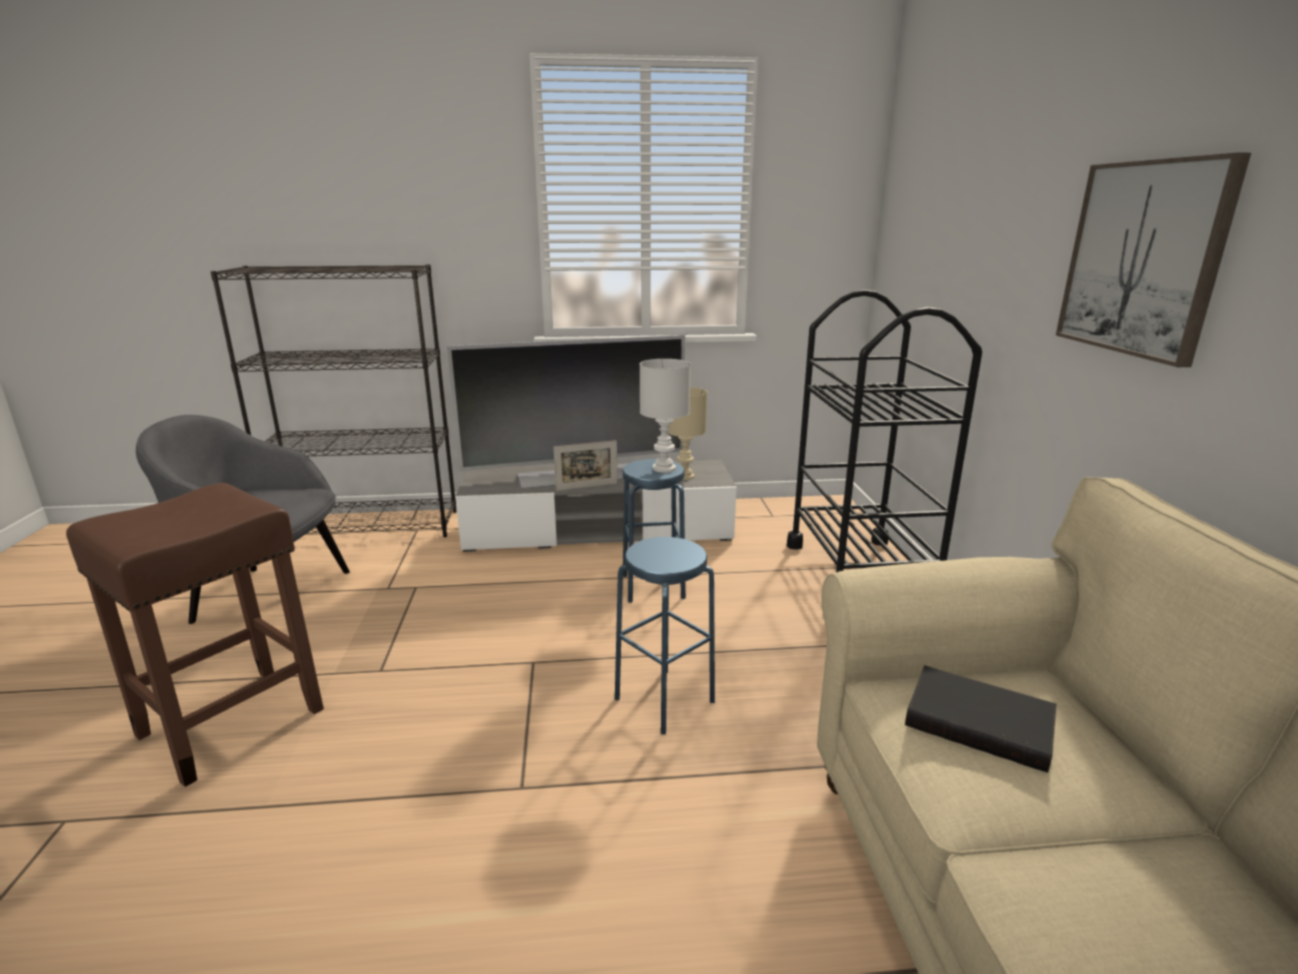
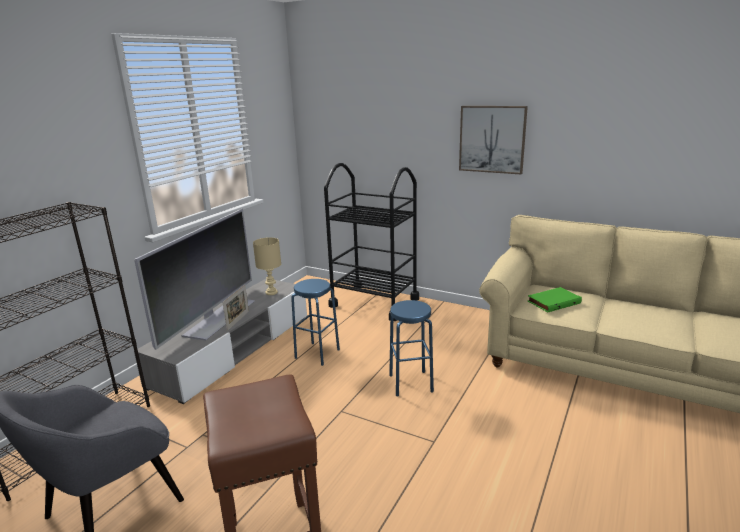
camera: 55 degrees left, 0 degrees up
(663, 469) = (316, 283): white table lamp -> none
(980, 721) = (553, 302): black book -> green book

